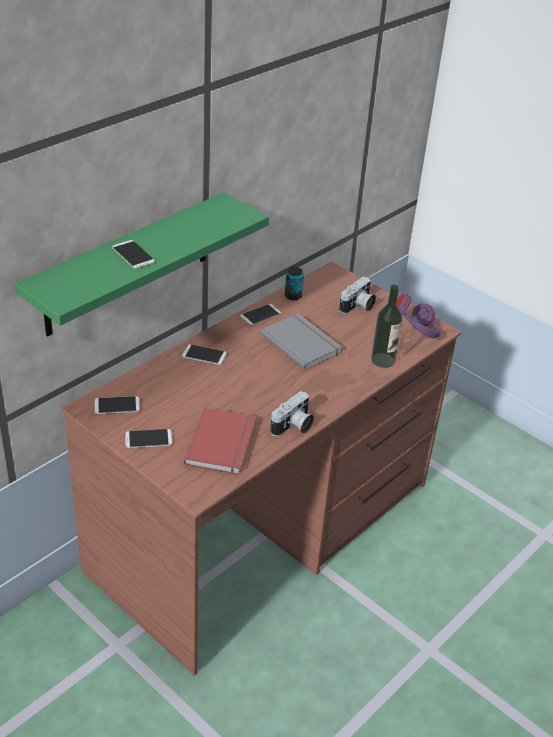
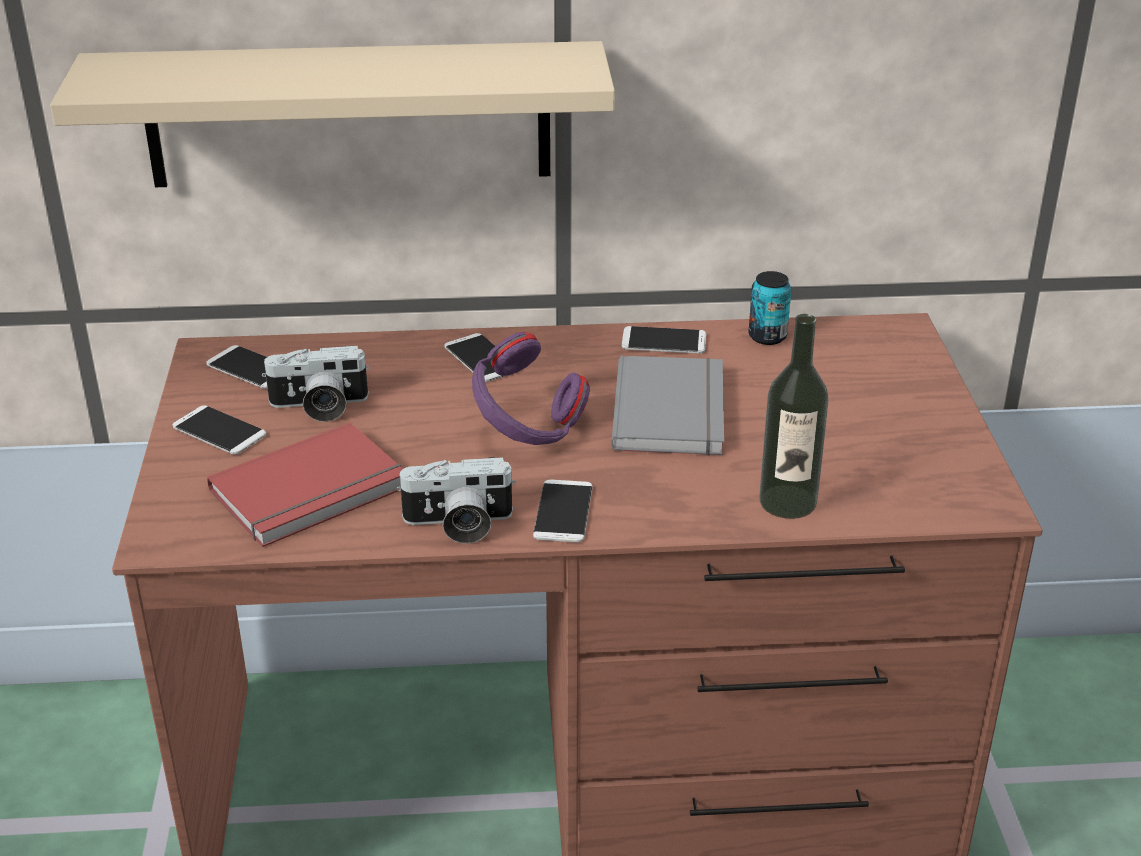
camera: 45 degrees right, 5 degrees down
(128, 265) = (348, 114): green shelf -> beige shelf
(133, 255) = (295, 71): phone -> phone (563, 512)
(358, 307) = (869, 399): camera -> camera (319, 407)
(416, 334) = (926, 490): purple headphones -> purple headphones (527, 430)

